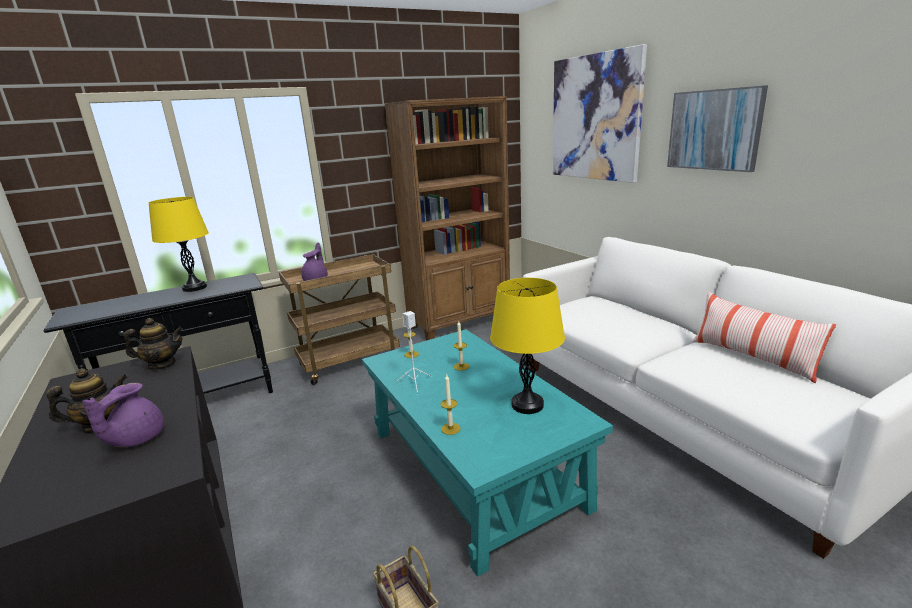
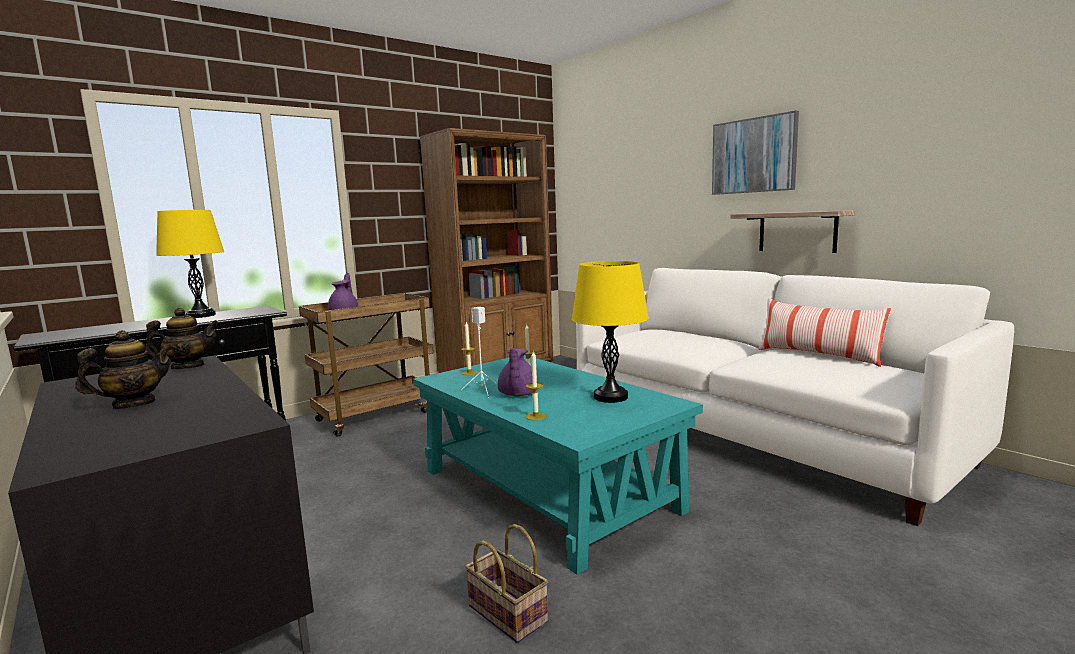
camera: 10 degrees left, 10 degrees down
(135, 439) = (187, 409): purple teapot -> purple teapot (517, 394)
(595, 118) = (635, 157): picture -> none
(752, 216) = (797, 232): none -> shelf

